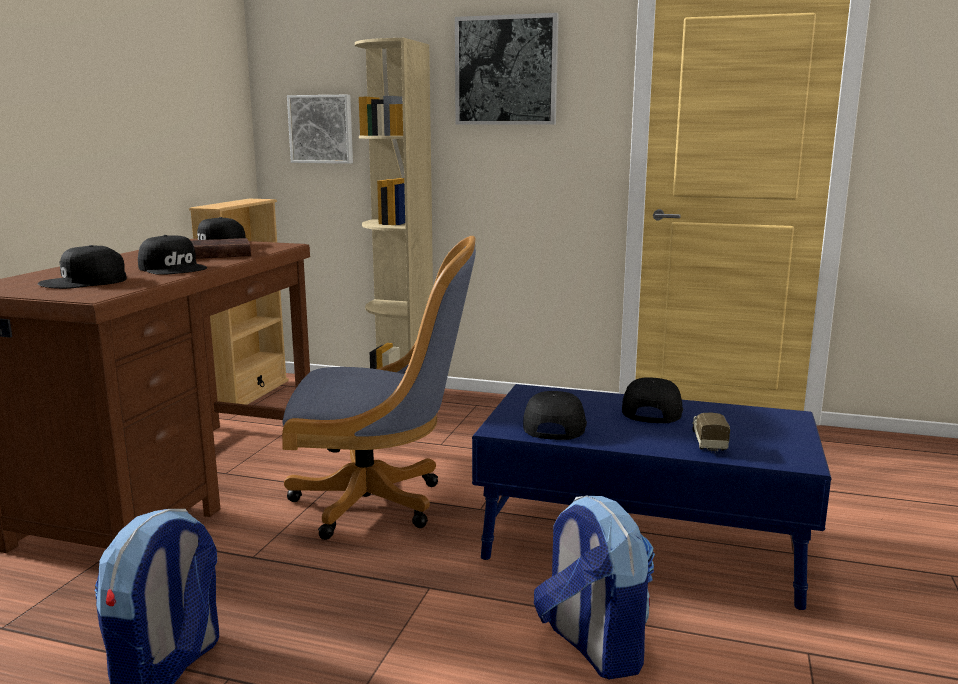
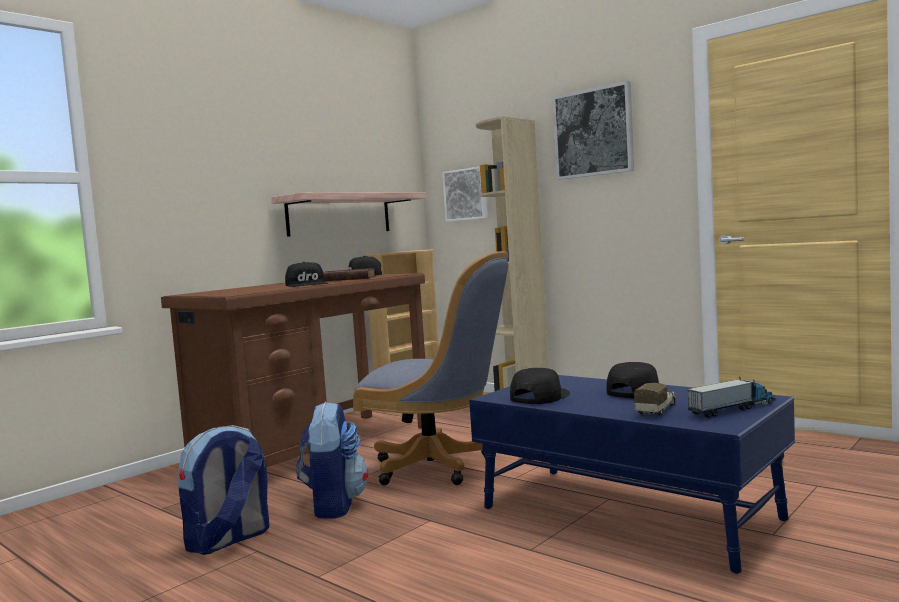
camera: 25 degrees right, 10 degrees down
(85, 282) = (244, 290): black cap -> none
(159, 151) = (339, 215): none -> shelf
(592, 646) = (520, 570): backpack -> backpack (333, 505)
(781, 435) = (733, 409): none -> toy truck

